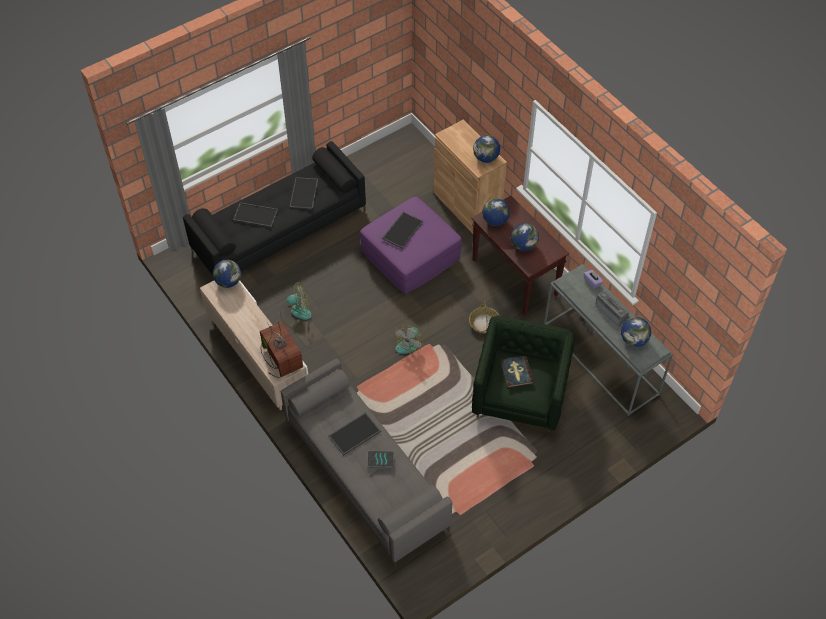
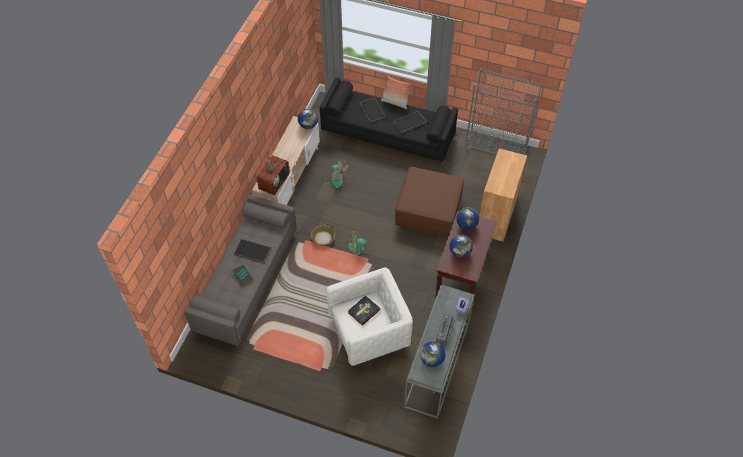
camera: 55 degrees right, 0 degrees up
(264, 189) = (395, 102): none -> pillow
(382, 153) = (496, 147): none -> grey bookcase
(402, 229) = (427, 186): tray -> none
(410, 255) = (428, 209): purple ottoman -> brown ottoman
(484, 323) = (409, 280): basket -> basket (323, 237)
(486, 158) = (505, 186): globe -> none
(520, 395) = (369, 332): green armchair -> white armchair

